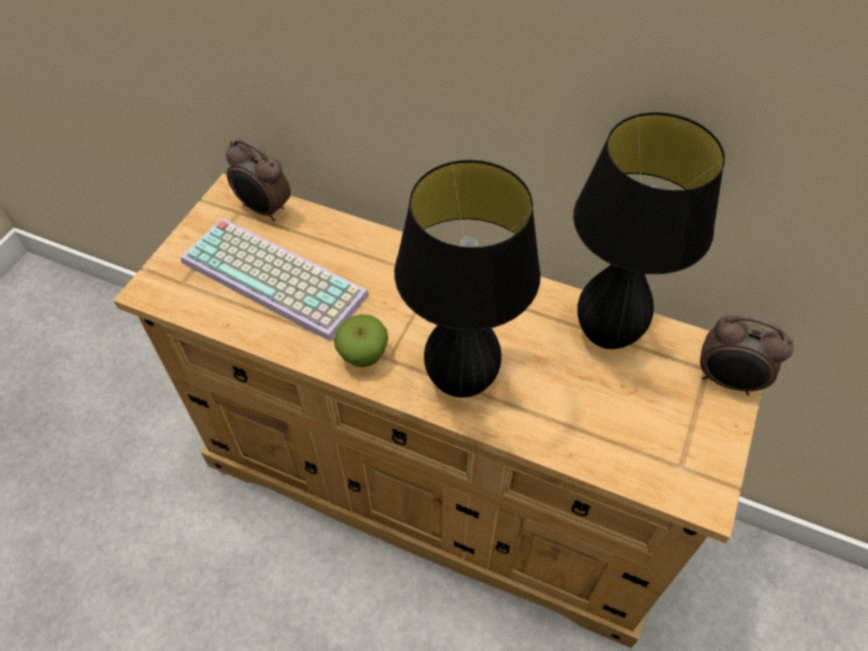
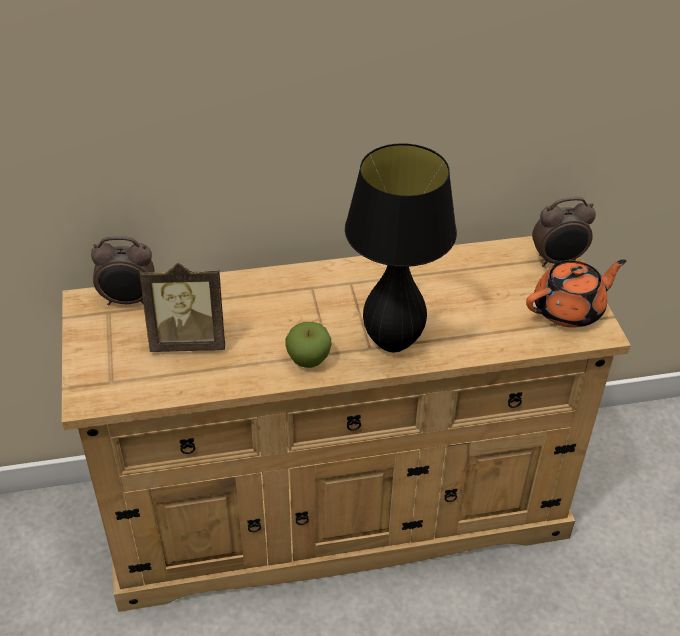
camera: 35 degrees left, 10 degrees down
(277, 277) = (189, 341): keyboard -> picture frame
(606, 335) = (462, 269): black table lamp -> none
(690, 450) = (569, 310): none -> orange teapot

